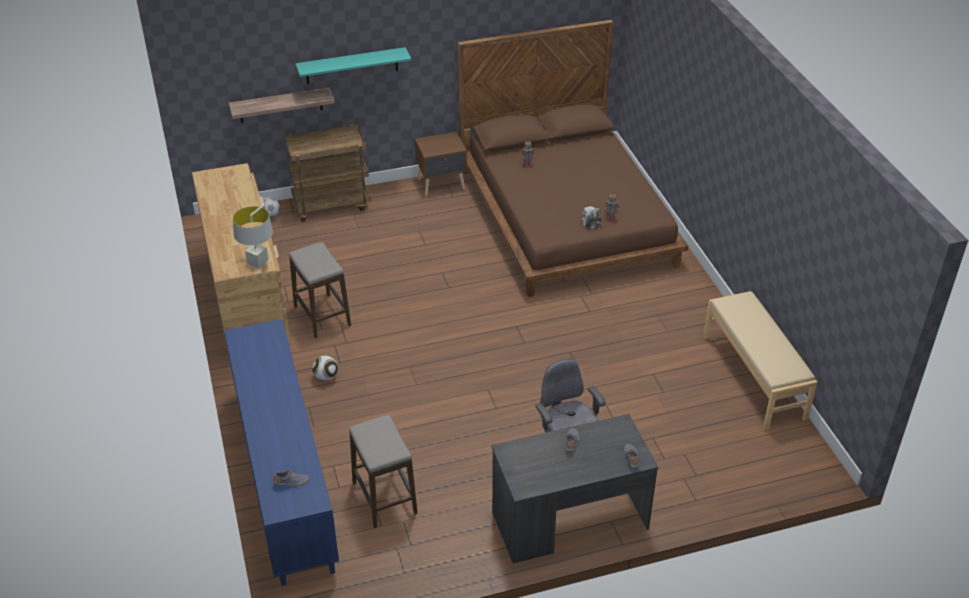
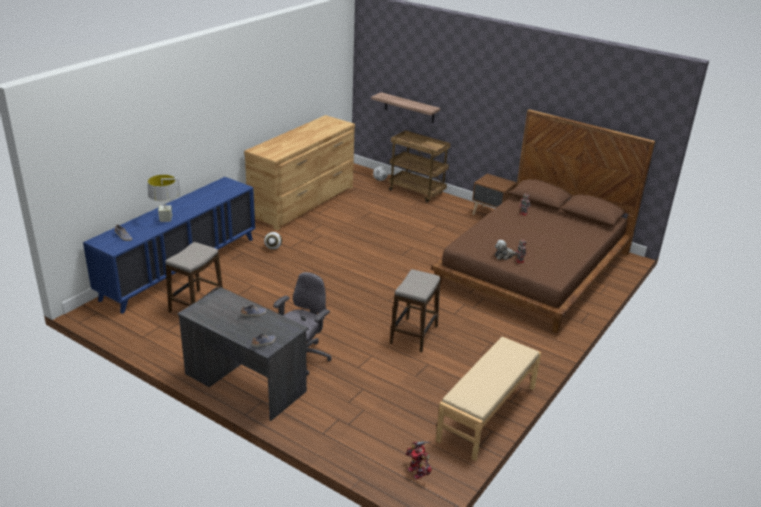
camera: 50 degrees right, 10 degrees down
(258, 262) = (274, 155): grey table lamp -> grey table lamp (166, 219)
(322, 316) = (321, 227): stool -> stool (414, 335)
(351, 66) = (456, 98): turquoise shelf -> none
(794, 463) = (417, 471): none -> toy robot

